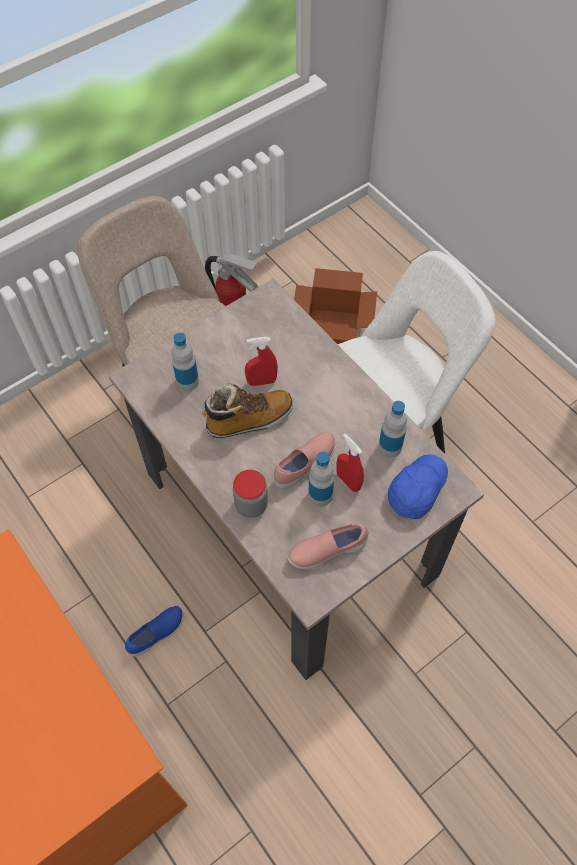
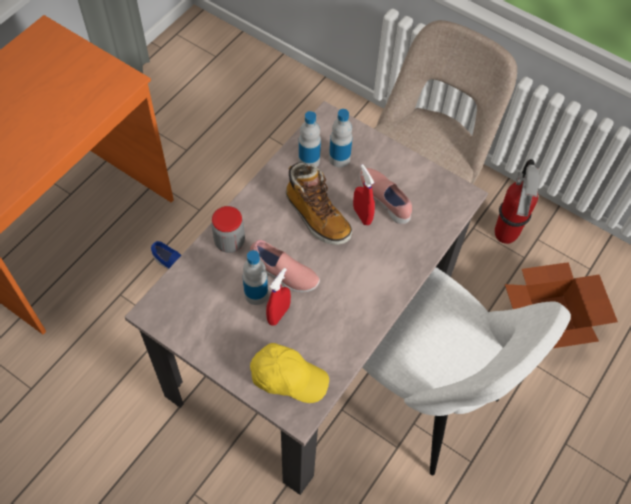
camera: 70 degrees right, 0 degrees up
(326, 550) = (201, 313): pink shoe -> pink shoe (385, 200)
(390, 447) = (329, 342): bottle -> bottle (309, 161)
(416, 490) = (288, 377): blue cap -> yellow cap

